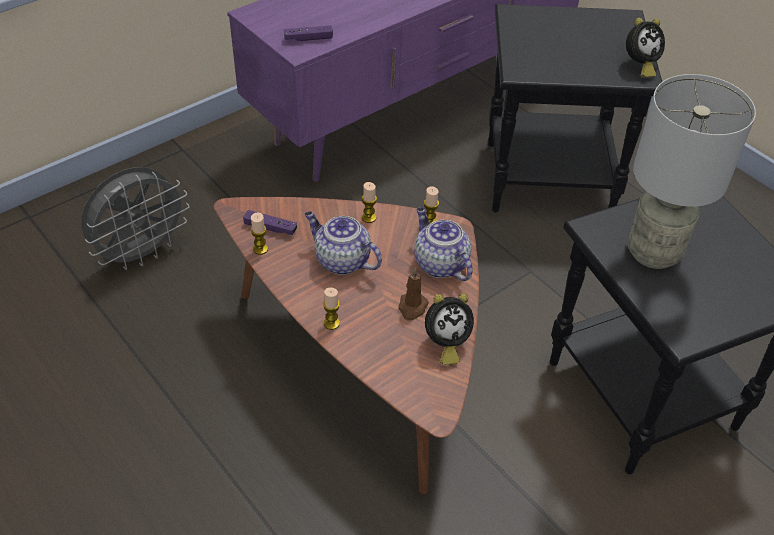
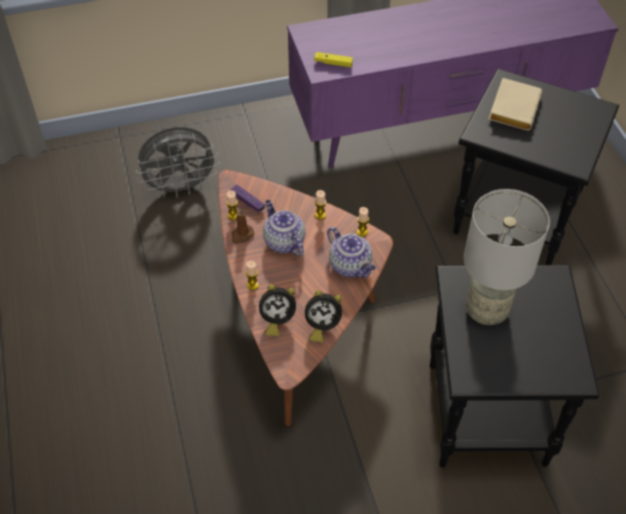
camera: 25 degrees right, 5 degrees up
(308, 38) = (333, 63): purple game controller -> yellow game controller
(412, 307) = (313, 292): brown candle -> brown candle (242, 235)
(439, 264) = (351, 266): teapot -> teapot turned 150 degrees clockwise
(538, 37) = (512, 107): none -> beige book
(639, 66) = (580, 155): alarm clock -> alarm clock (276, 320)

